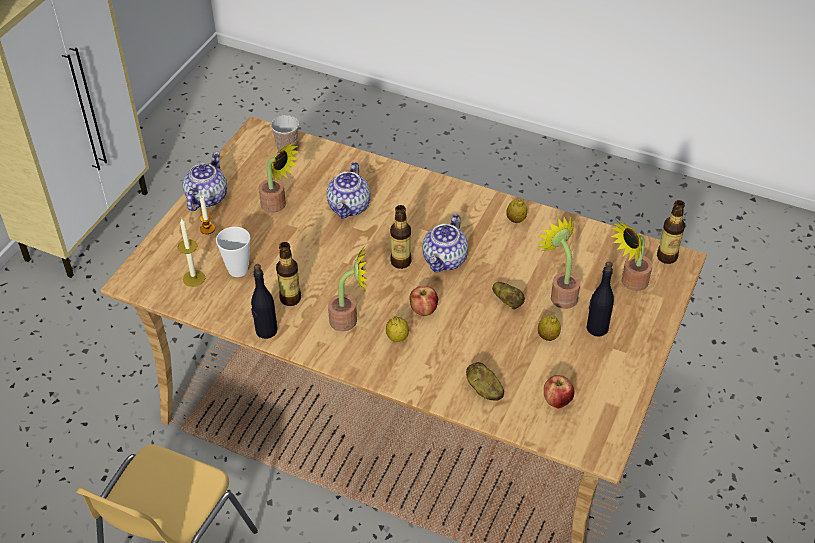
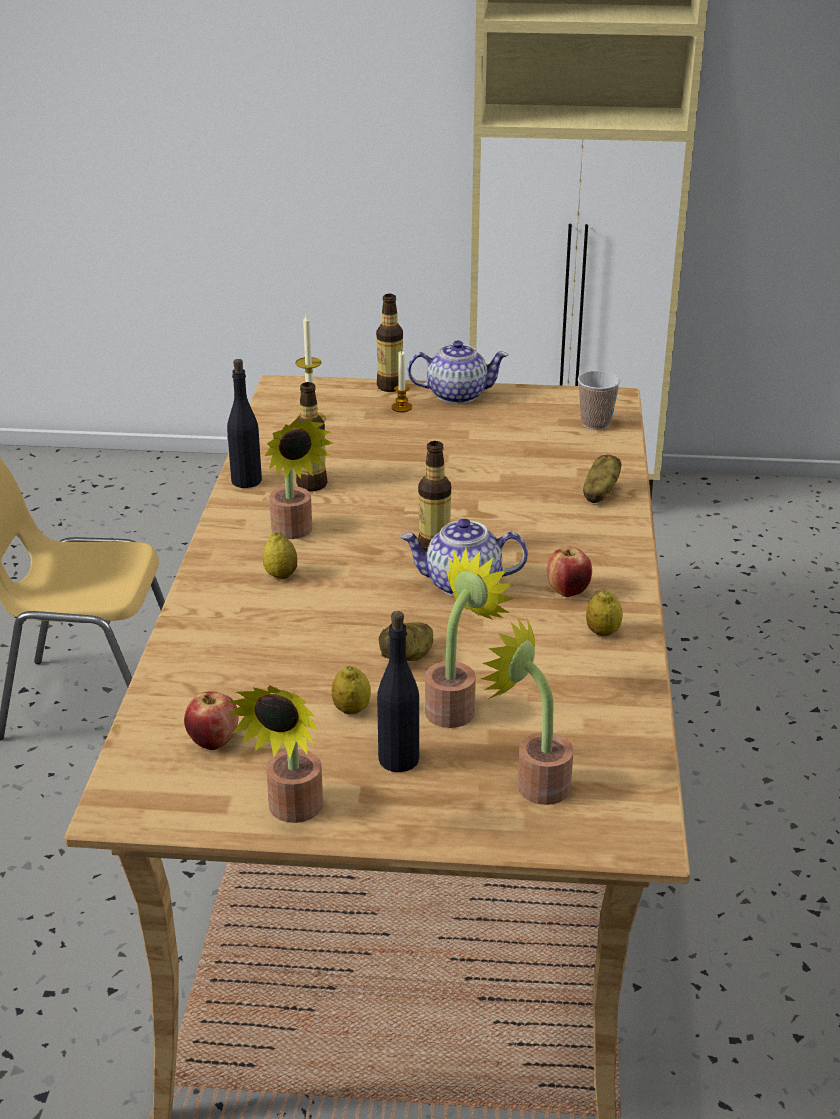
camera: 70 degrees right, 15 degrees down
(238, 270) = (342, 441): cup -> none
(277, 206) = (478, 440): potted plant -> potted plant (292, 812)
(349, 207) = (517, 489): teapot -> none
(423, 310) = (346, 586): apple -> apple (568, 591)
(483, 389) = (210, 666): potato -> potato (599, 493)
(667, 257) = (637, 819): bottle -> bottle (390, 387)

